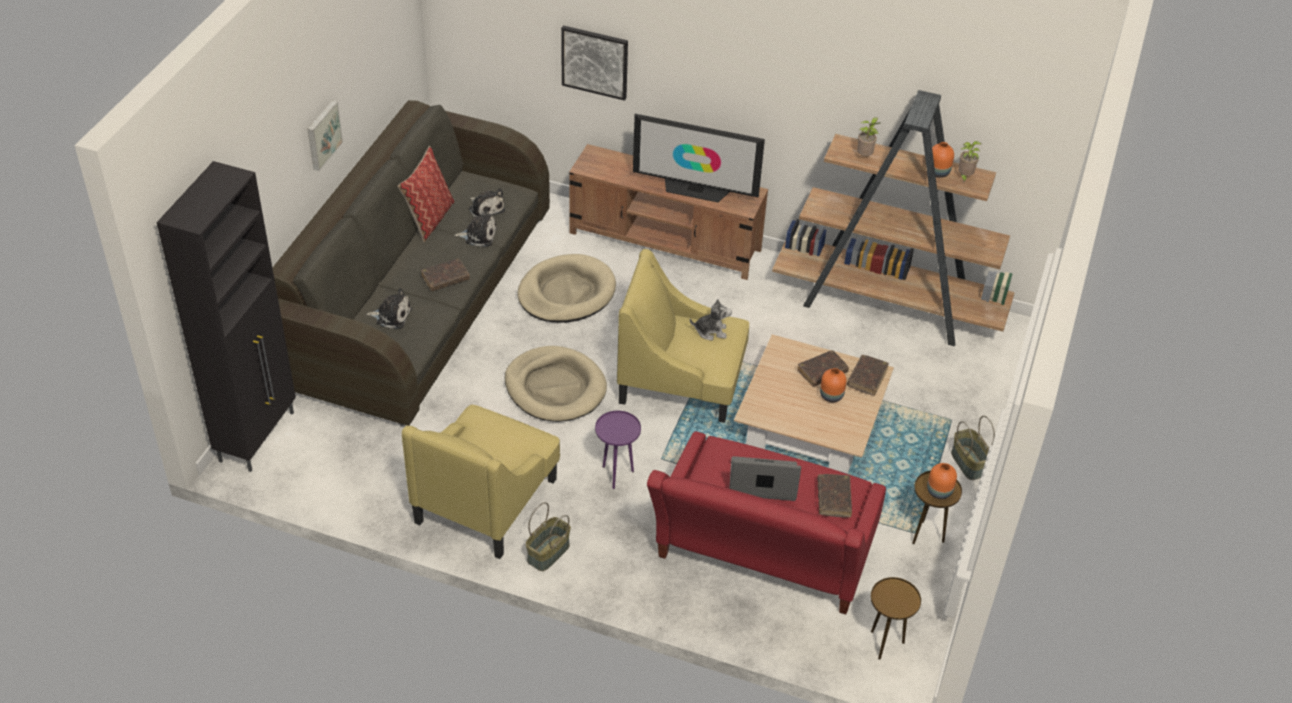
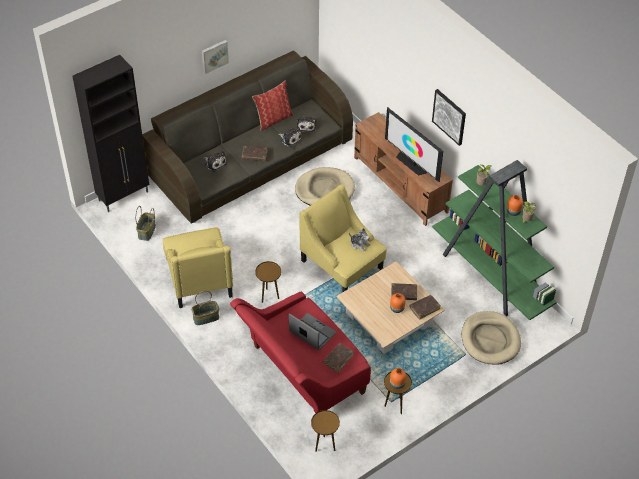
camera: 35 degrees right, 5 degrees up
(486, 500) = (199, 278): yellow armchair -> yellow armchair turned 75 degrees counterclockwise
(555, 388) = (277, 237): beige dog bed -> beige dog bed (490, 340)
(595, 62) = (385, 69): picture -> picture (449, 116)
(616, 475) = (269, 296): purple side table -> brown side table
(889, 305) = (491, 276): brown bookcase -> green bookcase
(969, 463) = (453, 381): basket -> basket (147, 231)

